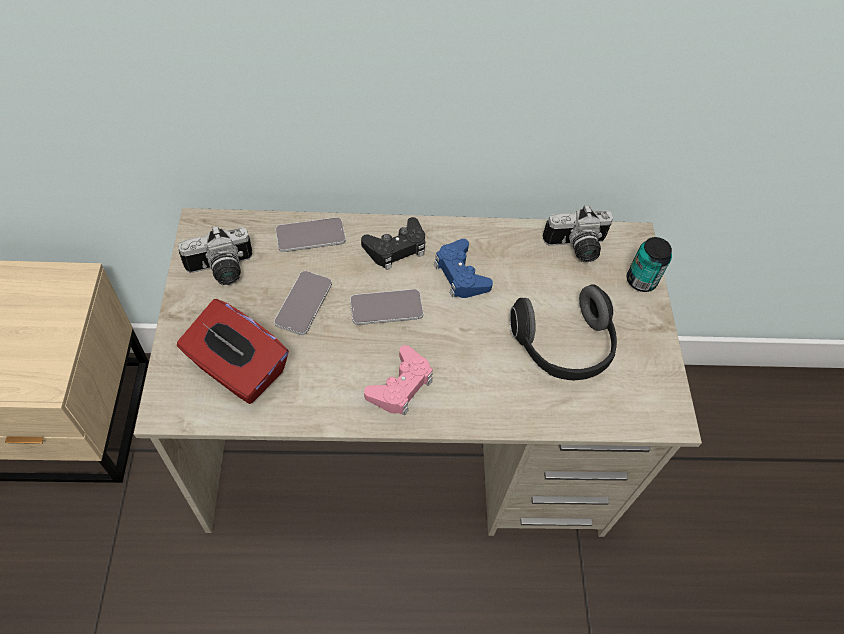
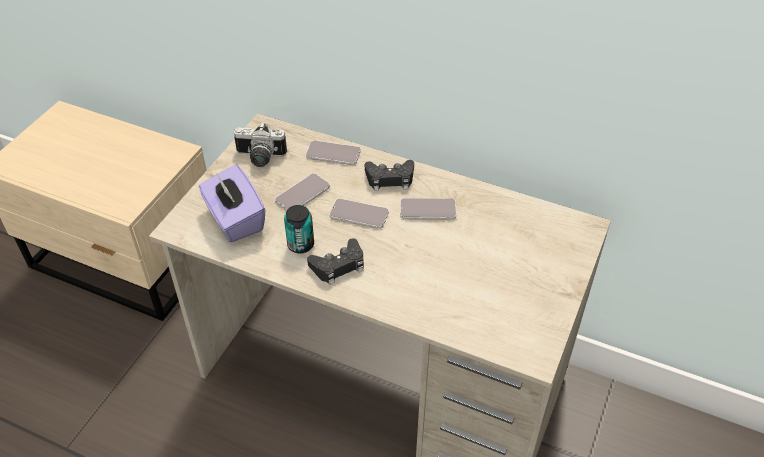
camera: 30 degrees right, 10 degrees down
(237, 369) = (235, 220): red tissue box -> purple tissue box
(400, 386) = (338, 266): pink game controller -> black game controller
(460, 274) = (427, 209): blue game controller -> phone
(563, 347) = (478, 281): headphones -> none
(576, 248) = (532, 219): camera -> none
(641, 280) = (573, 257): can -> can (300, 245)

